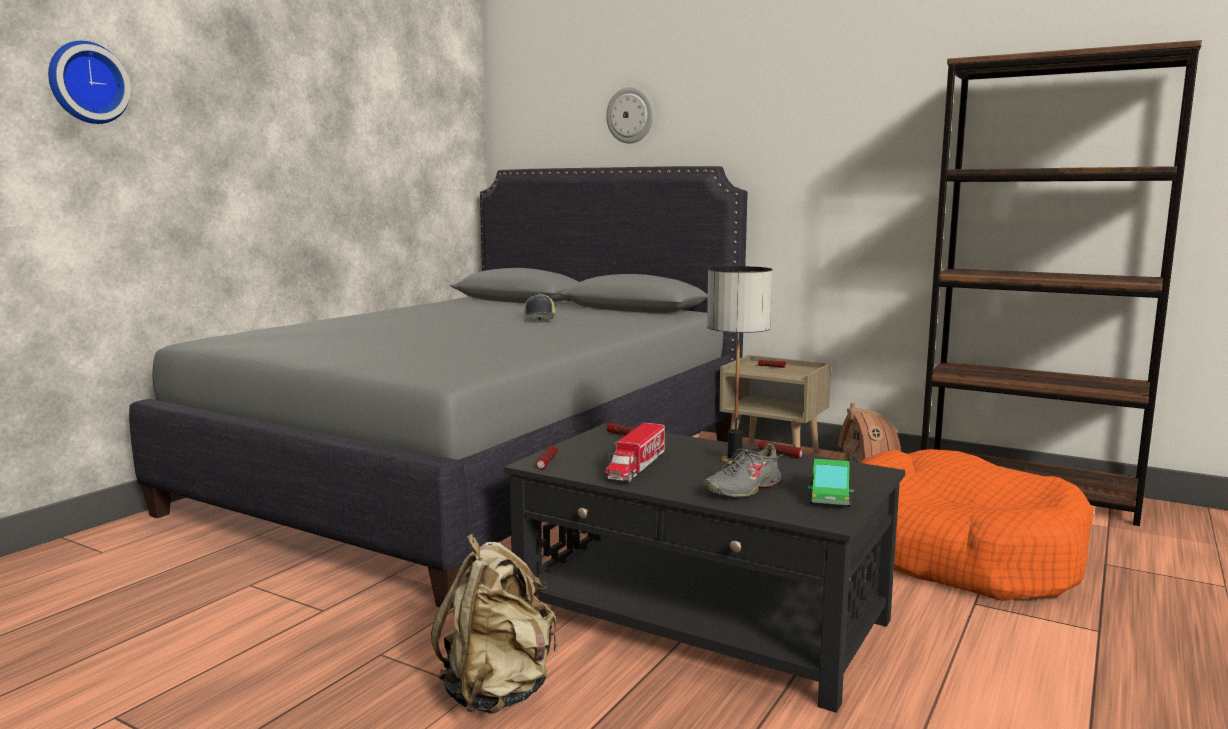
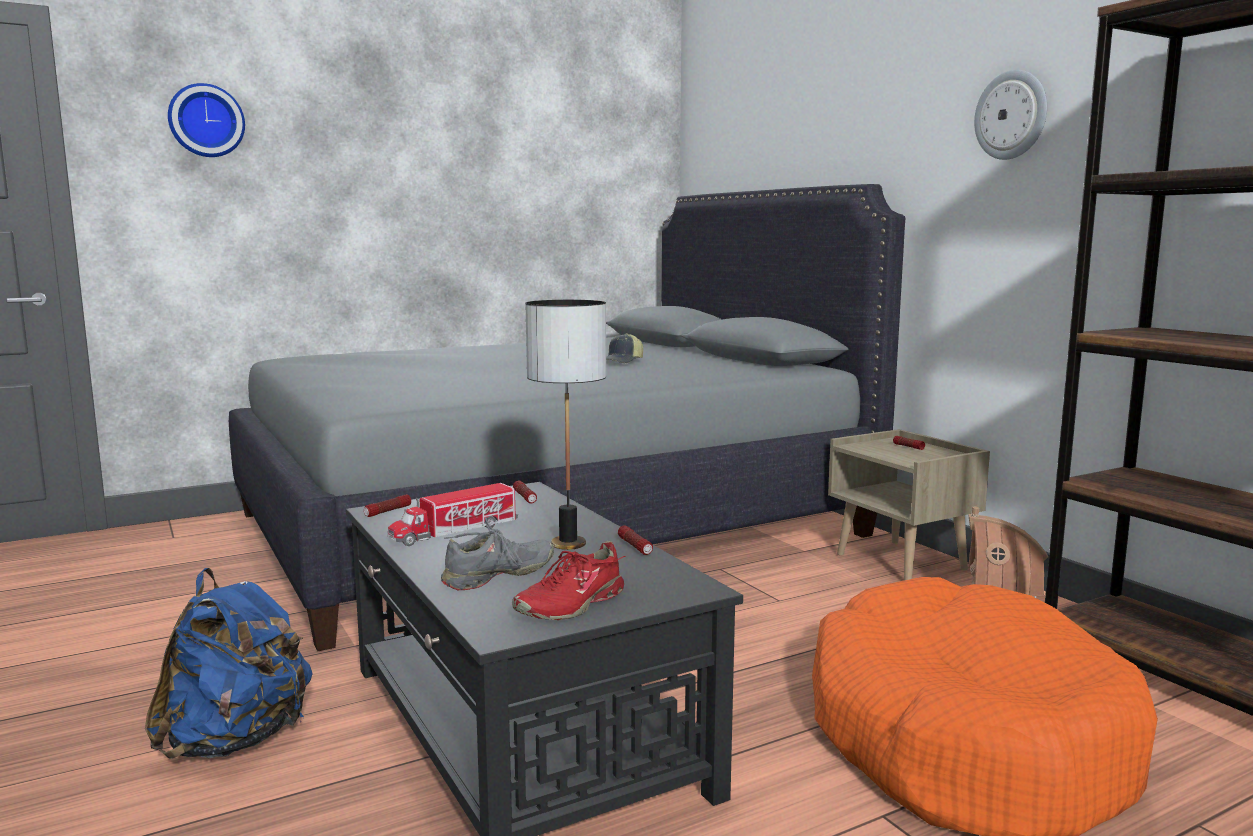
camera: 30 degrees right, 0 degrees up
(499, 691) = (236, 741): beige backpack -> blue backpack
(630, 115) = (799, 126): wall clock -> wall clock (1011, 115)
(743, 488) = (499, 576): grey shoe -> grey shoe turned 150 degrees clockwise
(829, 496) = (570, 605): toy truck -> red shoe

